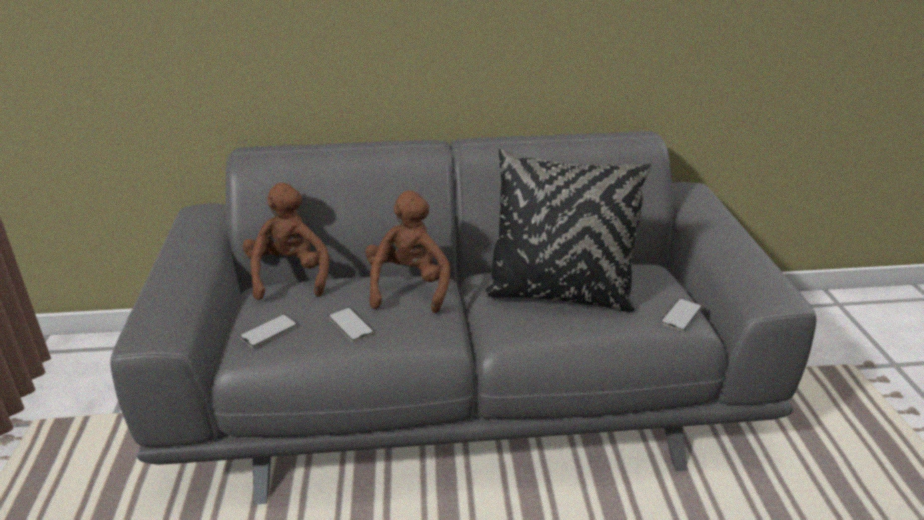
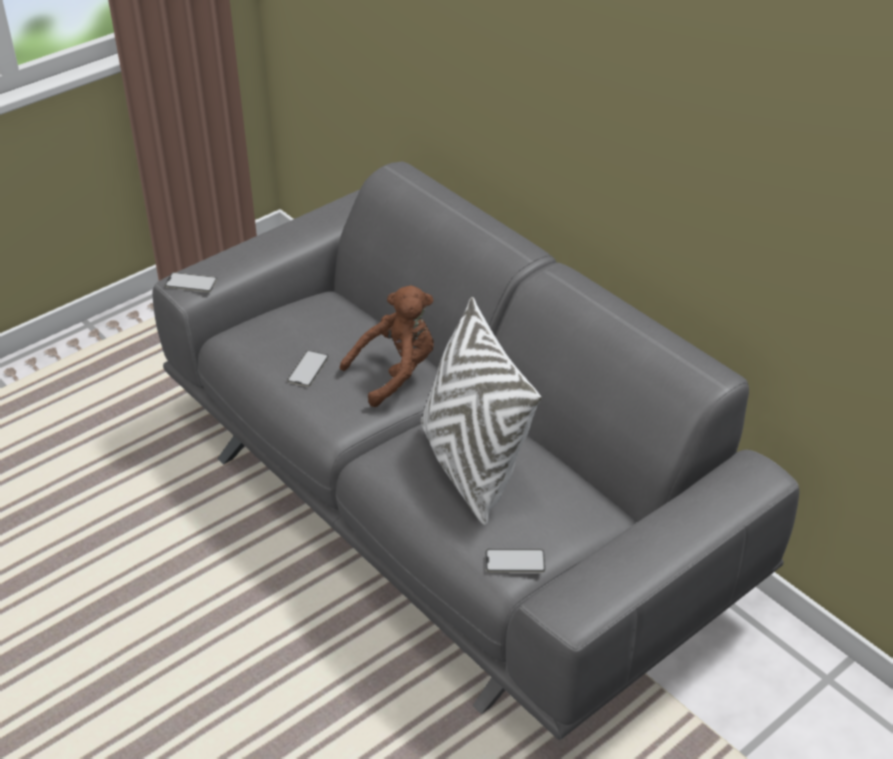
camera: 55 degrees right, 10 degrees up
(268, 331) = (264, 333): phone -> phone (191, 282)
(289, 276) = (352, 302): brown plush toy -> none
(559, 295) = (471, 467): black pillow -> white pillow

